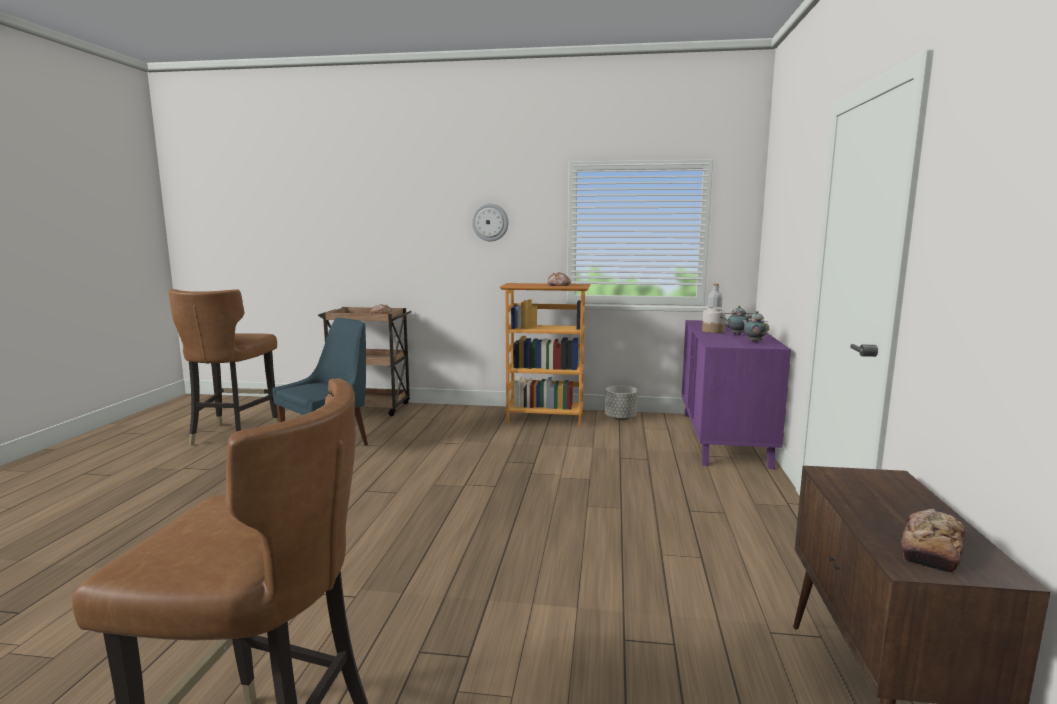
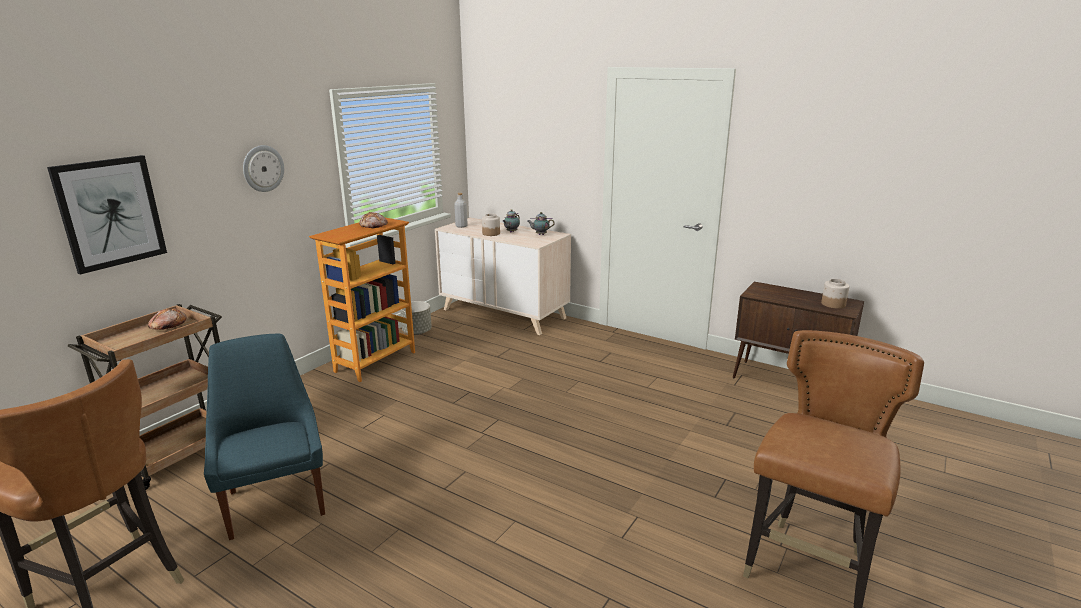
camera: 65 degrees left, 10 degrees up
(377, 235) = (110, 213): none -> picture
(724, 439) = (504, 314): purple dresser -> beige dresser
(931, 549) = (833, 304): bread -> jar

